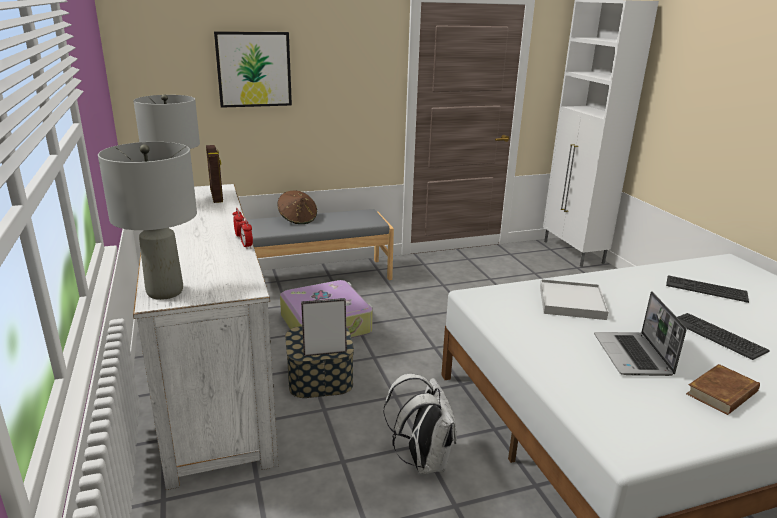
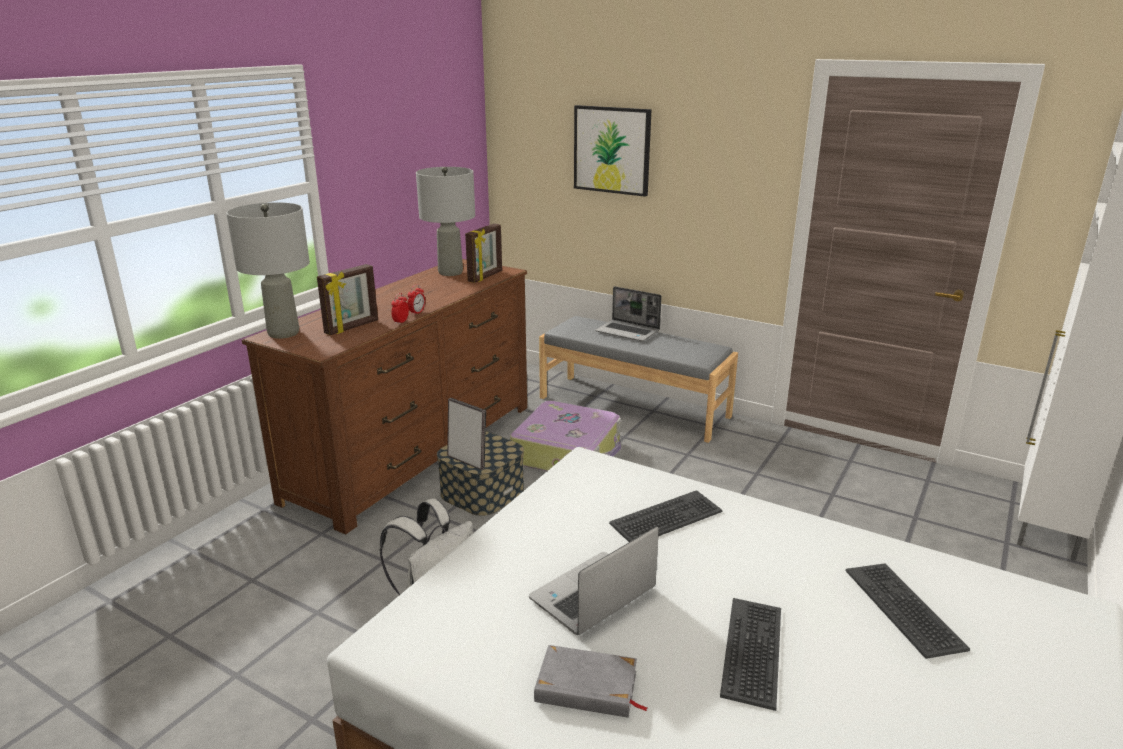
camera: 50 degrees right, 0 degrees up
(213, 379) = (415, 451): white dresser -> brown dresser
(217, 264) = (352, 327): none -> picture frame
(297, 219) = (628, 332): brown hat -> laptop
(571, 302) = (667, 518): white tray -> keyboard
(722, 393) = (587, 687): brown book -> grey book

